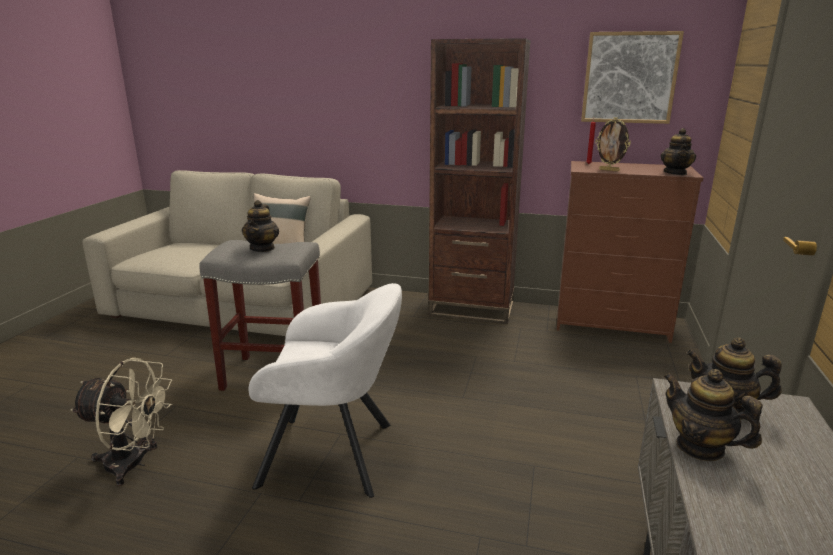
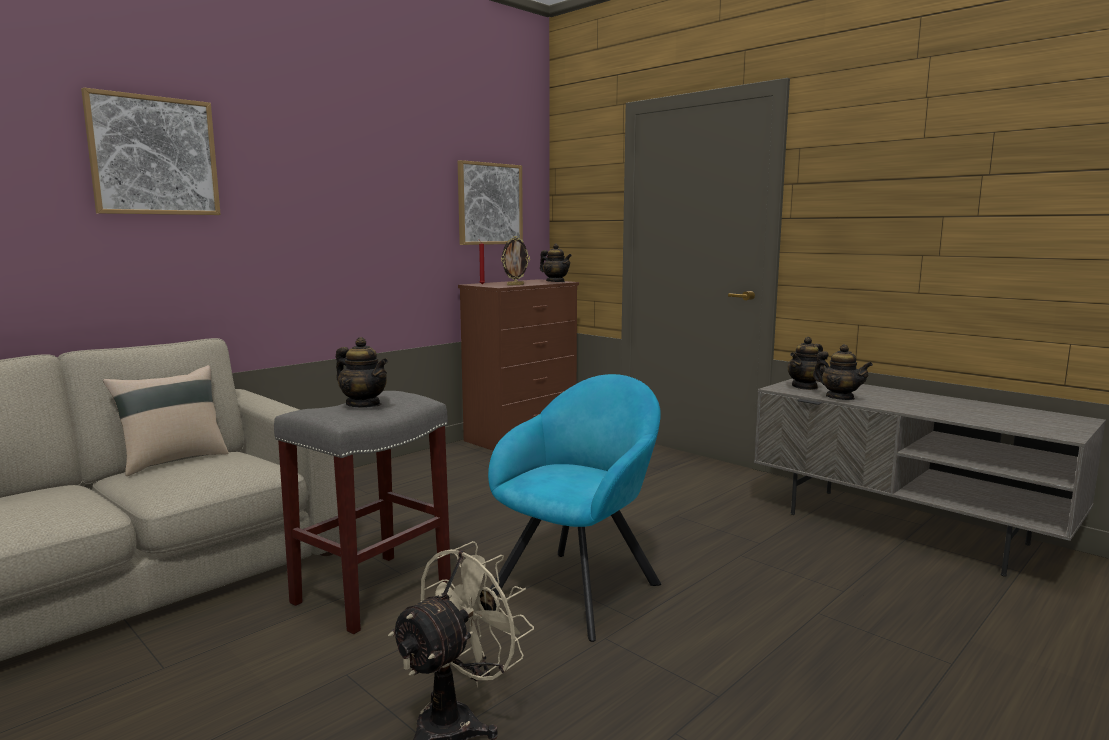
camera: 60 degrees left, 10 degrees down
(322, 50) = (154, 156): none -> picture
(335, 454) = (580, 587): white armchair -> turquoise armchair
(471, 309) = (403, 467): brown bookcase -> none
(700, 447) = (840, 398): teapot -> teapot turned 120 degrees counterclockwise

